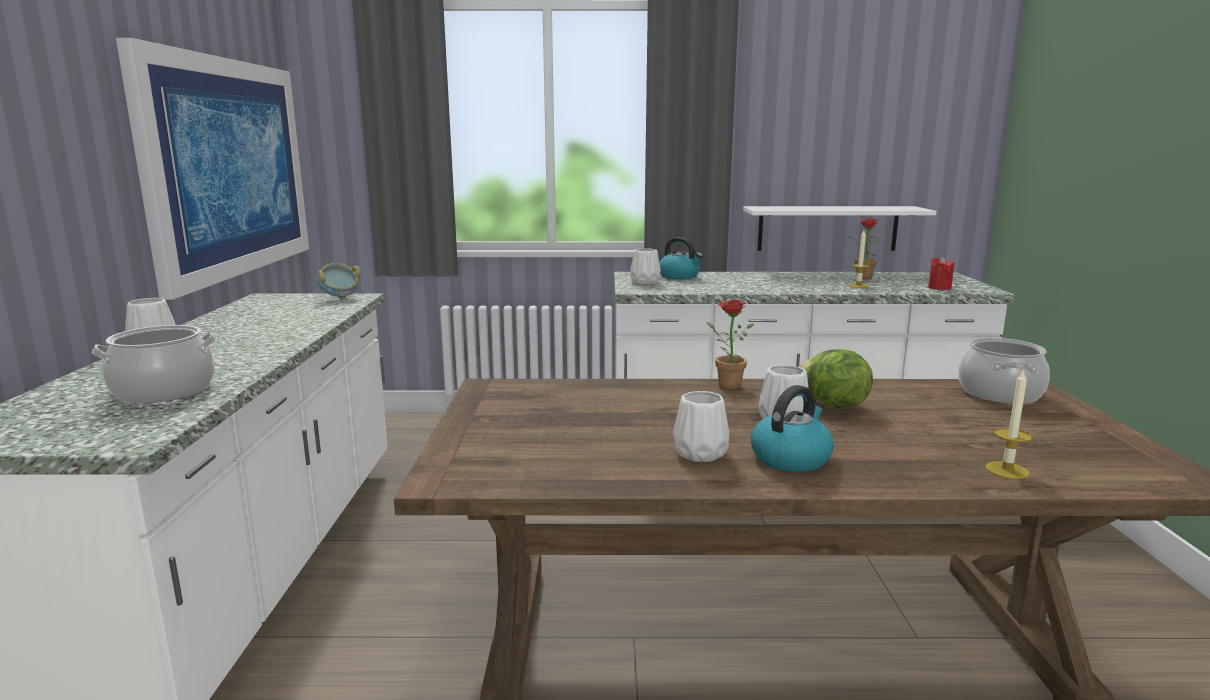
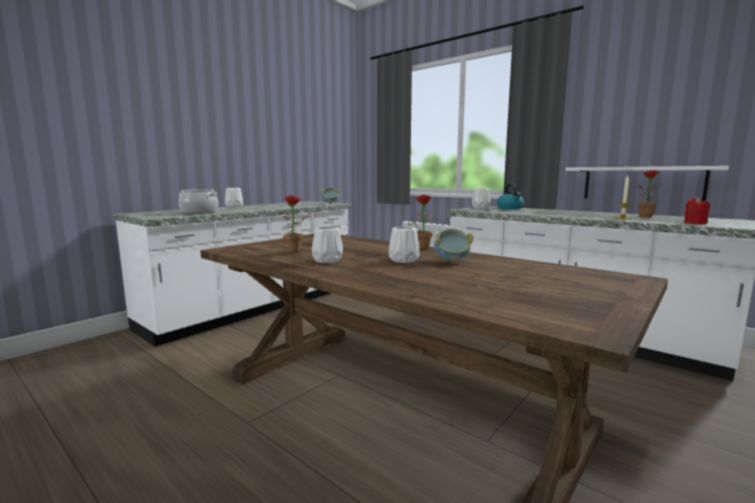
camera: 40 degrees right, 5 degrees down
(228, 167) = (306, 146): picture -> none
(593, 447) = (296, 252): none -> potted plant
(790, 458) = (359, 269): kettle -> none
(832, 405) = (451, 261): lettuce -> bowl
(1000, 393) = (593, 276): cooking pot -> none
(1007, 470) = (459, 296): candle -> none

